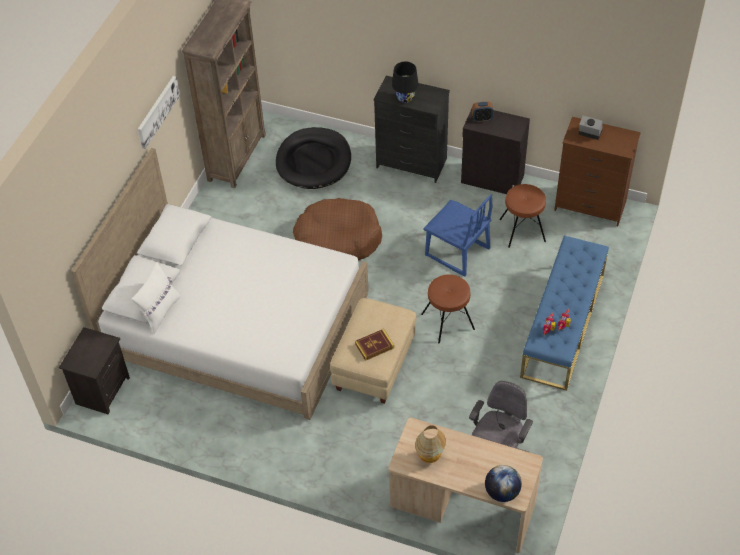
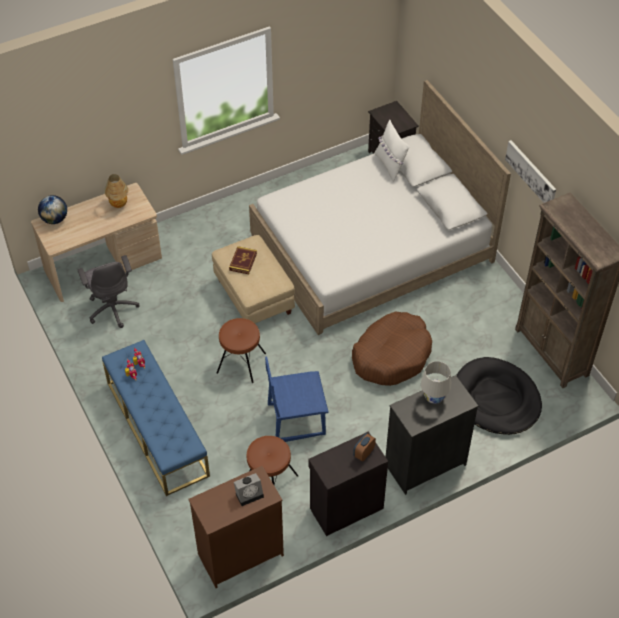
camera: 130 degrees right, 0 degrees up
(405, 98) = (433, 397): black table lamp -> white table lamp

